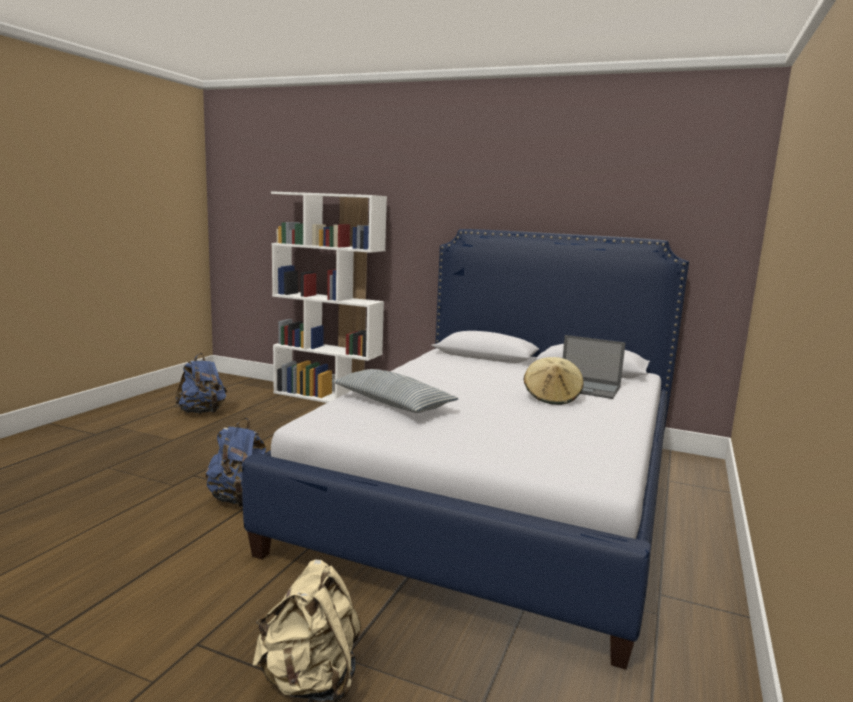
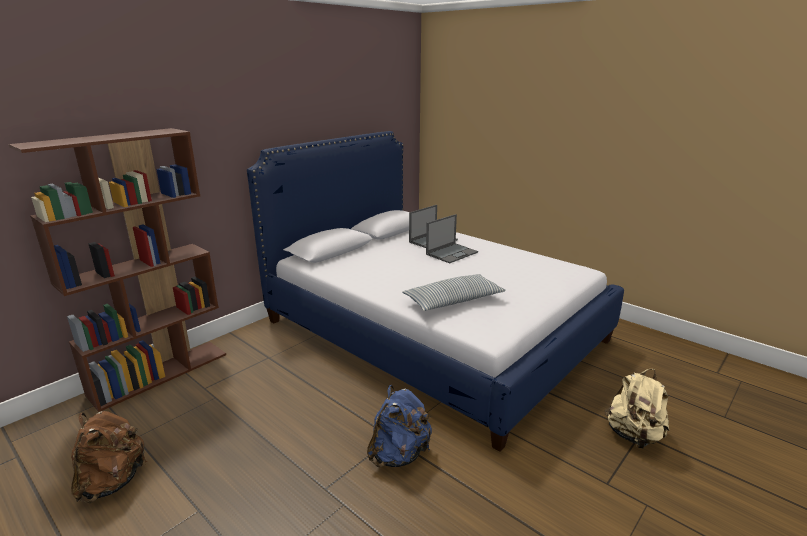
camera: 70 degrees left, 10 degrees up
(202, 412) = (113, 481): blue backpack -> brown backpack
(327, 397) = (160, 373): white bookcase -> brown bookcase
(552, 397) = (452, 253): beige hat -> laptop

